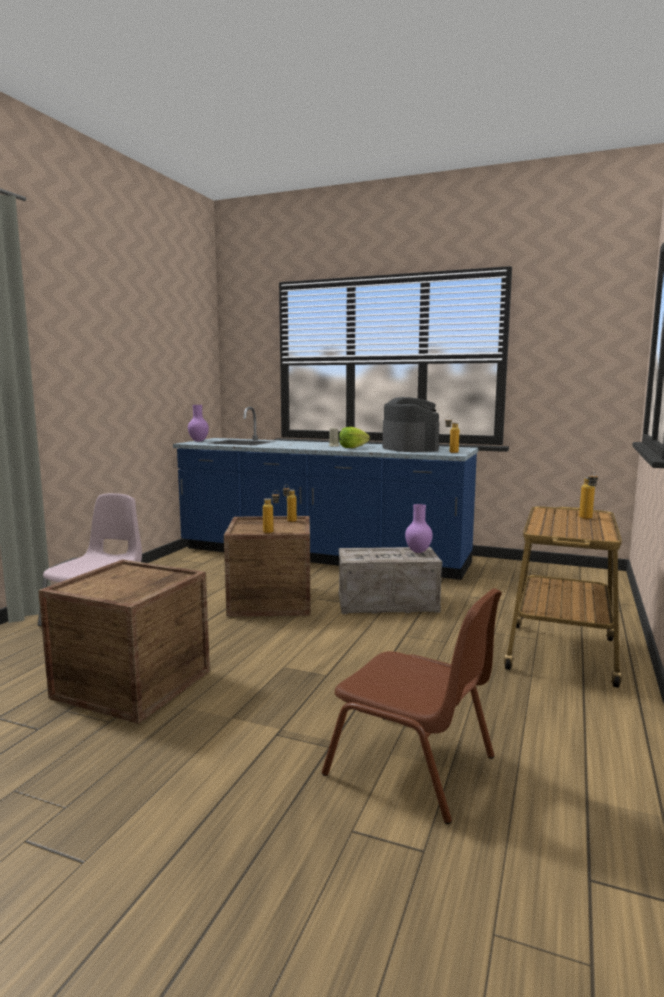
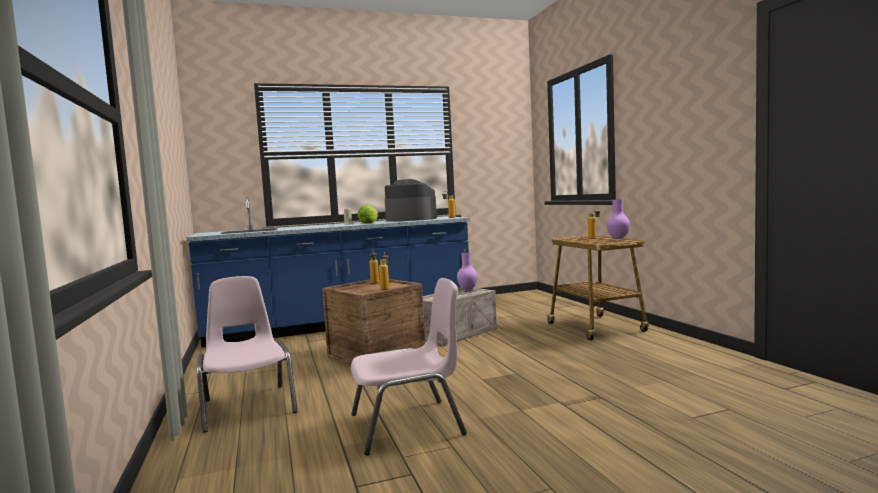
camera: 40 degrees left, 5 degrees down
(132, 684) = (408, 425): crate -> pink chair
(198, 441) = (200, 234): purple vase -> purple vase (618, 239)
(413, 766) = (652, 387): brown chair -> none

